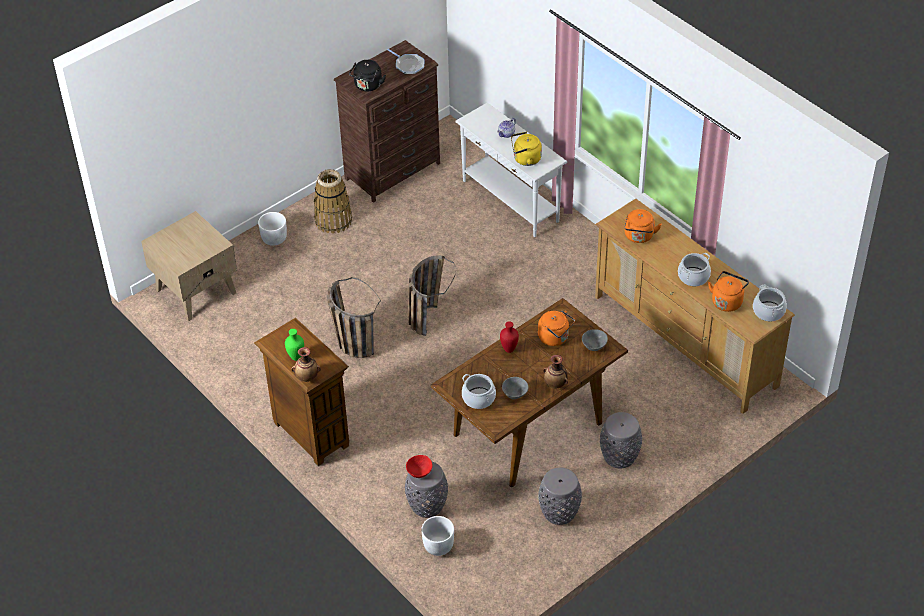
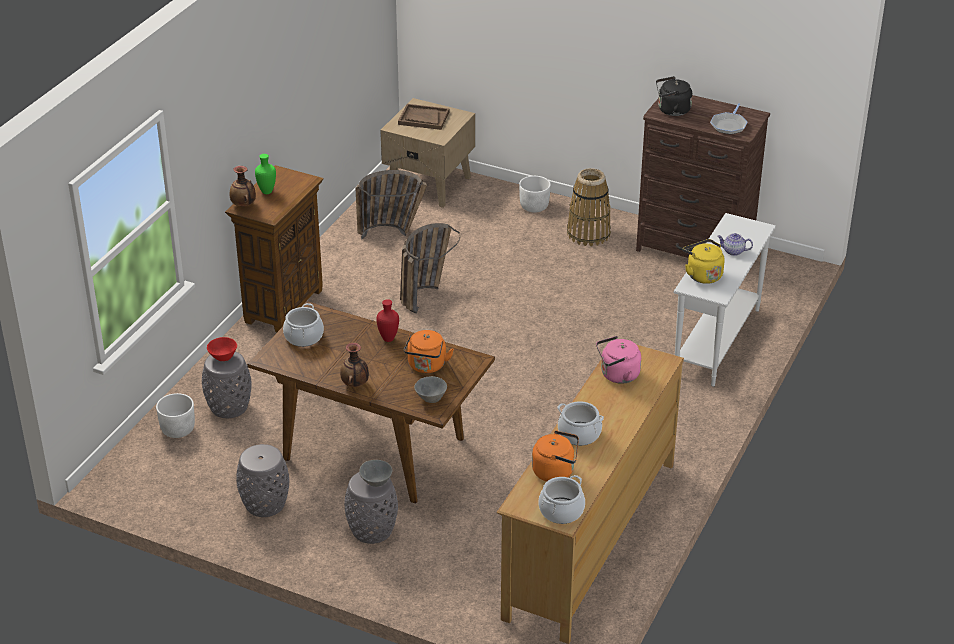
camera: 65 degrees right, 10 degrees down
(180, 244) = (423, 118): none -> brown tray
(427, 314) = (498, 332): basket -> basket (392, 232)
(515, 395) = (322, 360): grey bowl -> grey bowl (375, 482)
(639, 237) = (617, 375): orange kettle -> pink kettle

